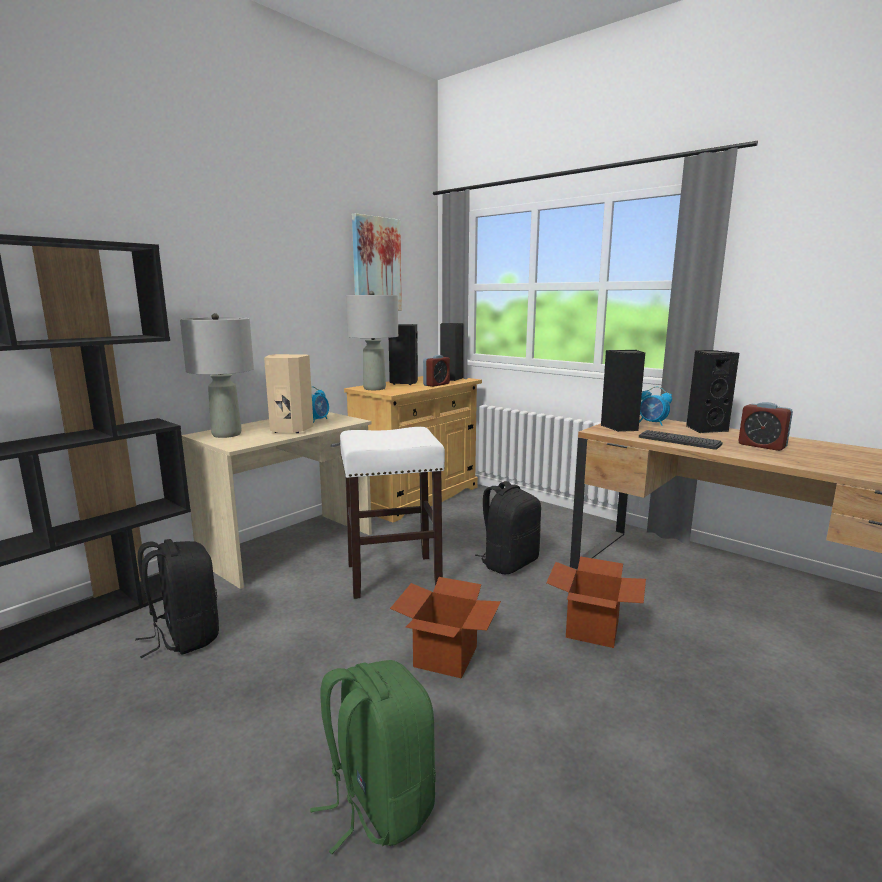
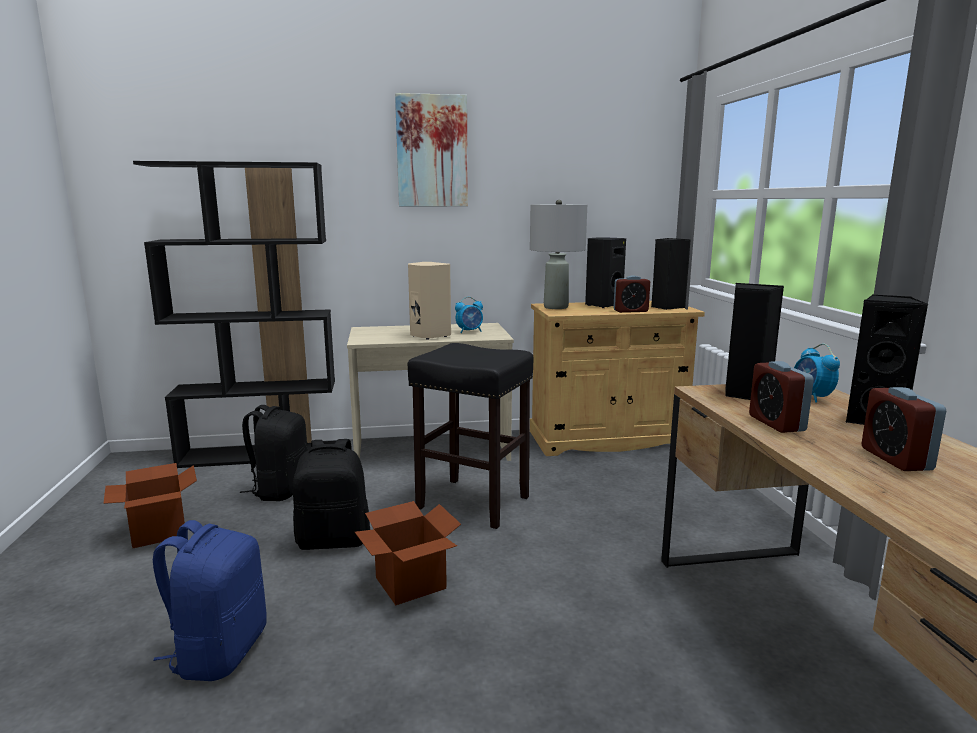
camera: 40 degrees right, 0 degrees up
(227, 434) = (379, 331): grey table lamp -> none
(376, 265) = (588, 170): picture -> picture (432, 151)
(378, 803) = (219, 652): green backpack -> blue backpack
(392, 576) = (471, 502): white stool -> black stool
(509, 563) = (598, 532): black backpack -> black backpack (334, 540)
(592, 629) = (579, 628): cardboard box -> cardboard box (159, 532)
(679, 441) = (776, 423): keyboard -> alarm clock

